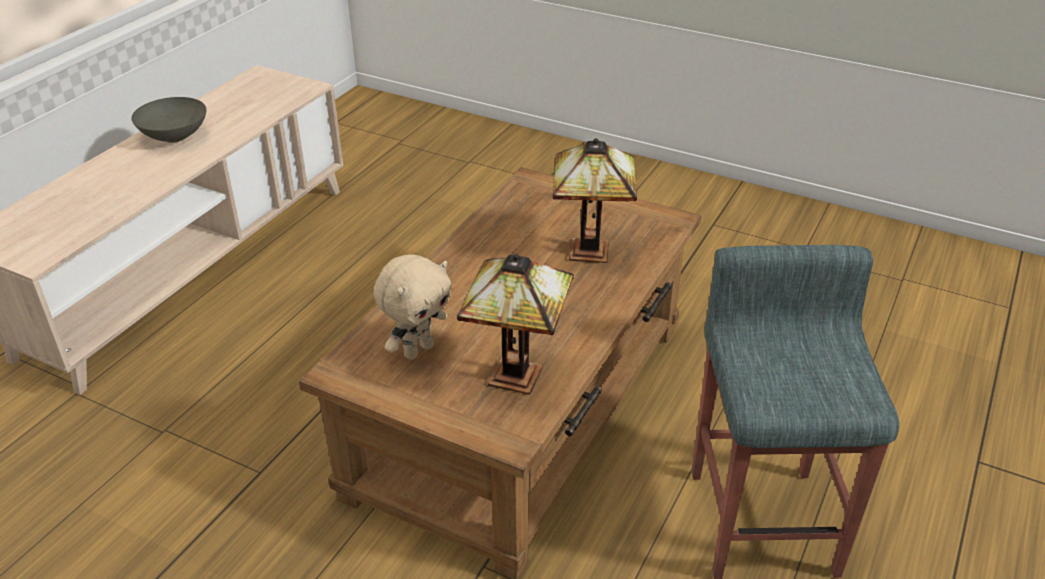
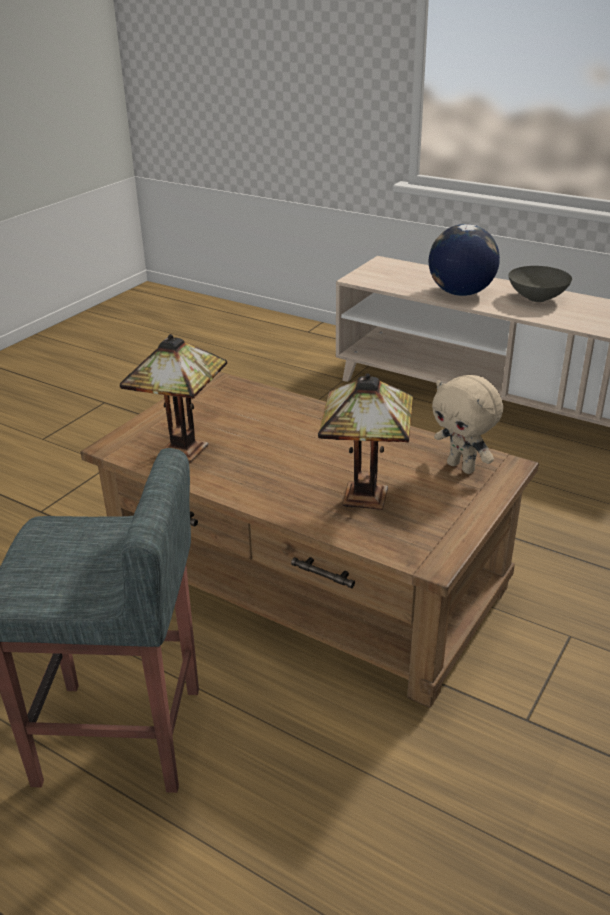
camera: 95 degrees right, 5 degrees down
(133, 182) = (460, 293): none -> globe
(418, 350) = (229, 409): beige plush toy -> beige plush toy (462, 467)

